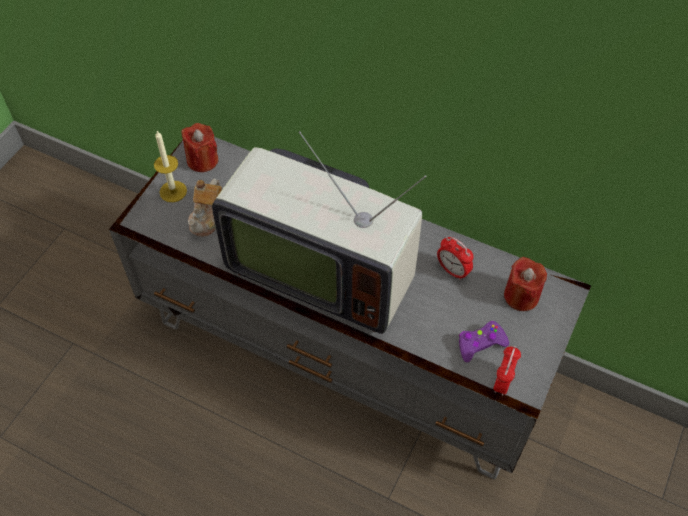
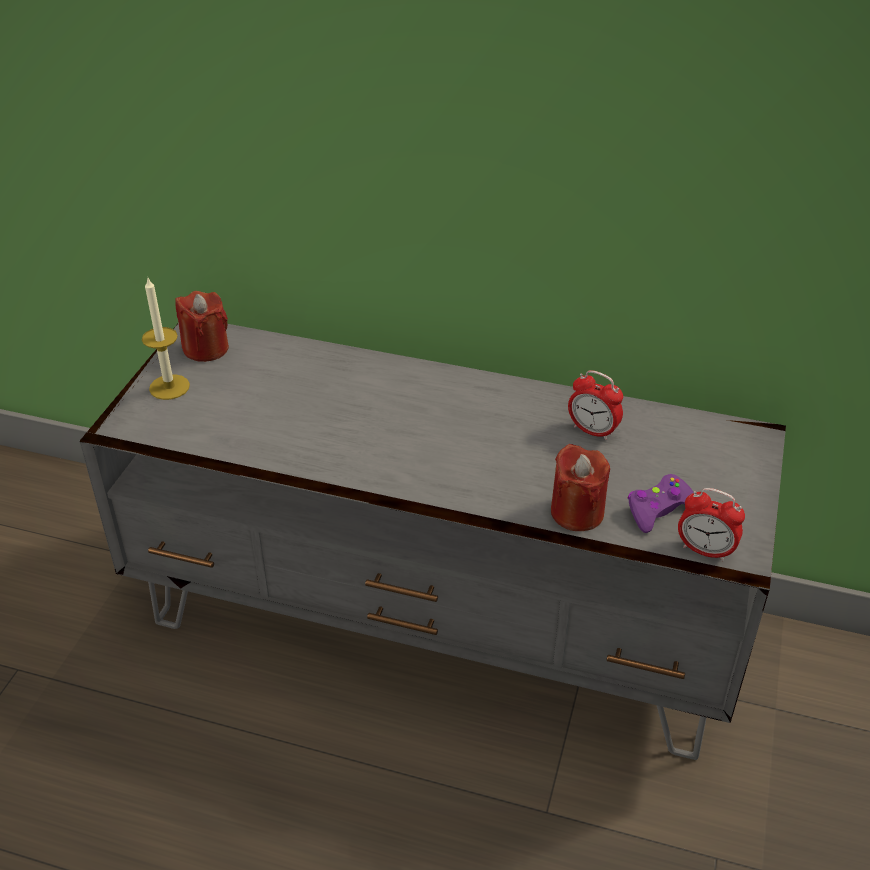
camera: 10 degrees left, 15 degrees down
(208, 218) = (228, 411): teapot -> none
(321, 269) = (406, 451): television -> none
(502, 382) = (705, 550): alarm clock -> alarm clock turned 105 degrees clockwise
(521, 296) = (696, 448): red candle -> red candle (577, 512)

